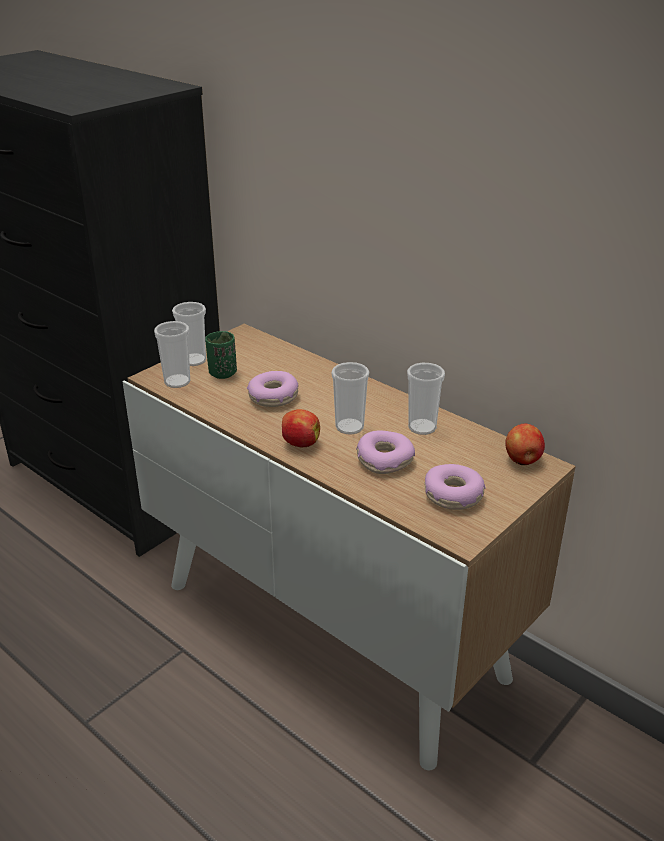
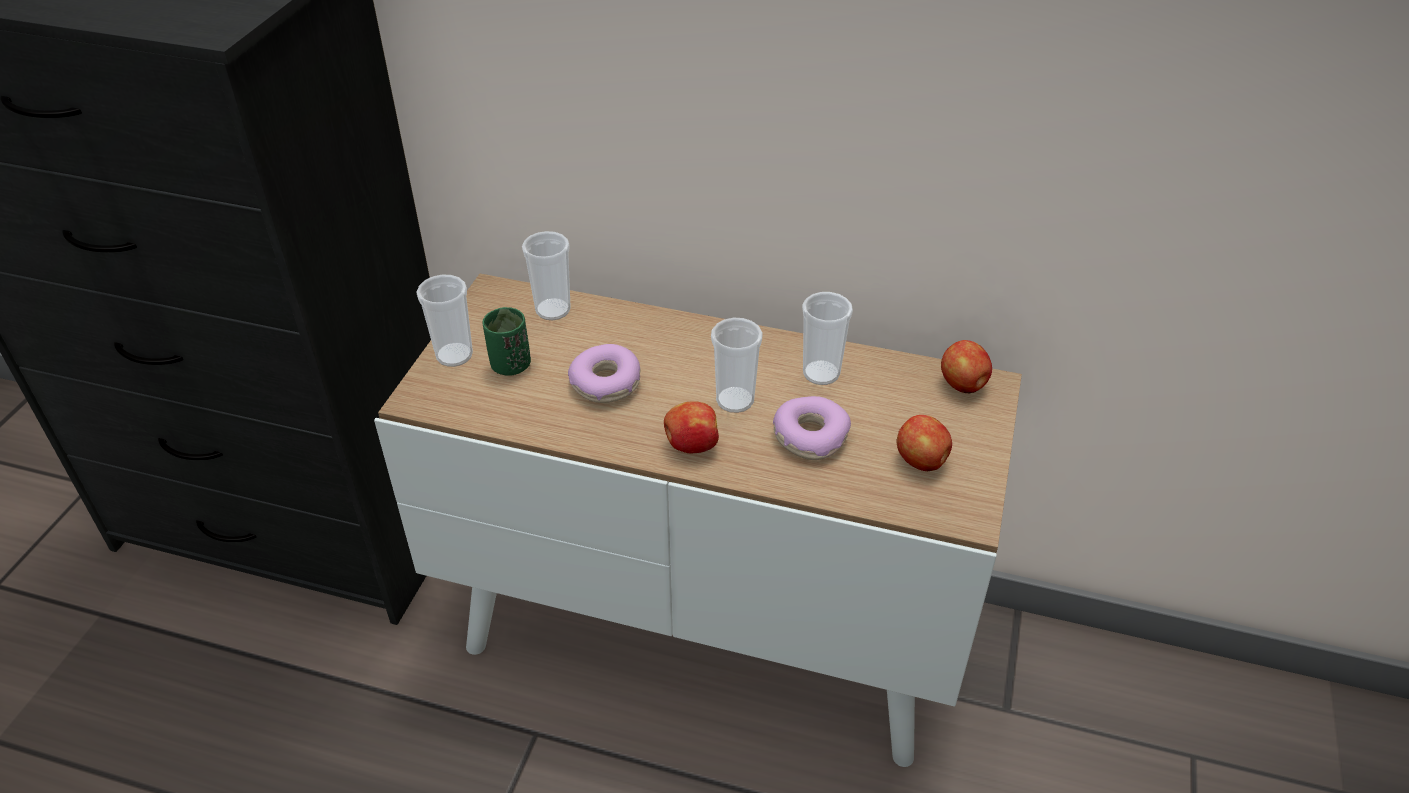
camera: 25 degrees left, 10 degrees up
(177, 382) = (457, 398): cup -> cup (553, 310)
(453, 495) = (921, 461): donut -> apple

